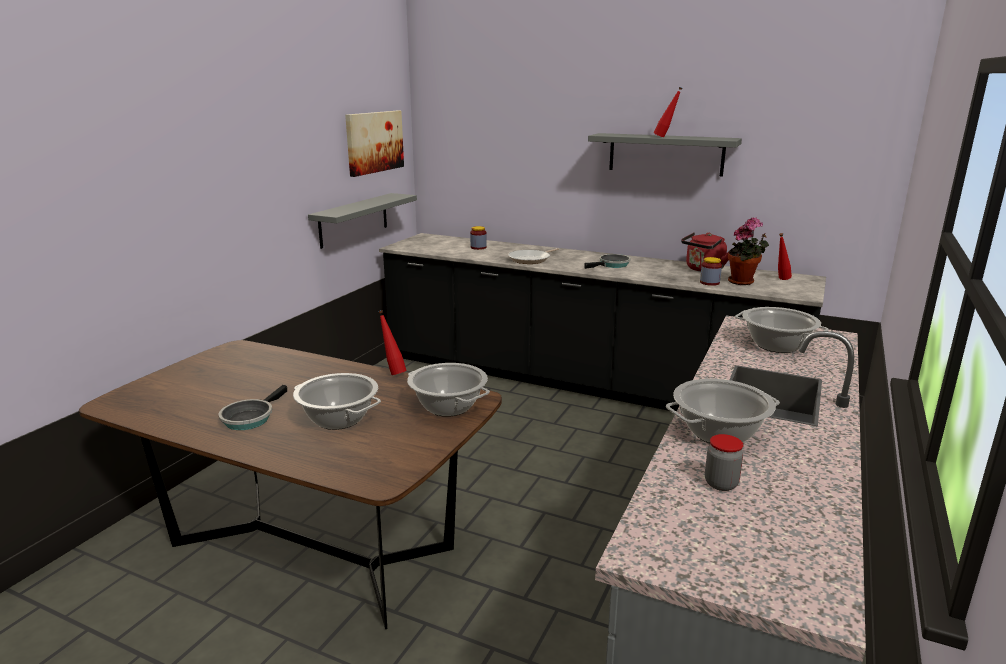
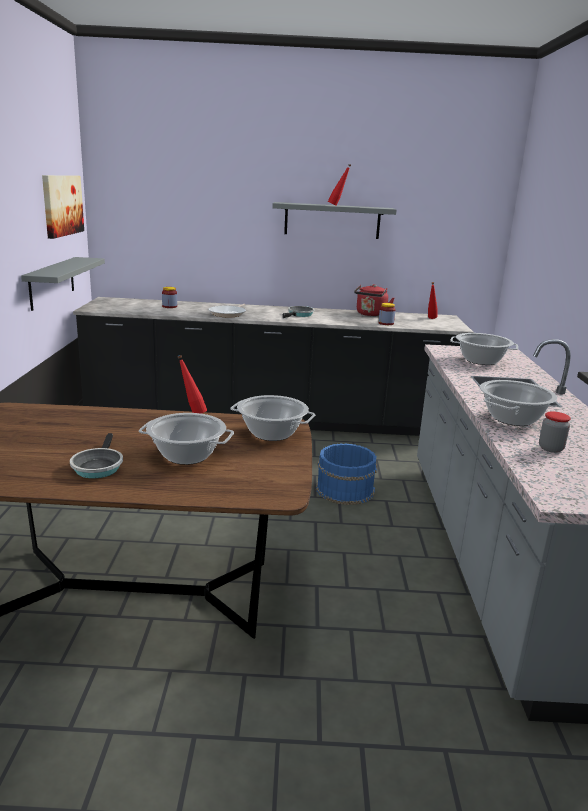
camera: 25 degrees left, 0 degrees up
(606, 480) = (344, 489): none -> blue bucket
(743, 282) = (408, 322): potted plant -> none

